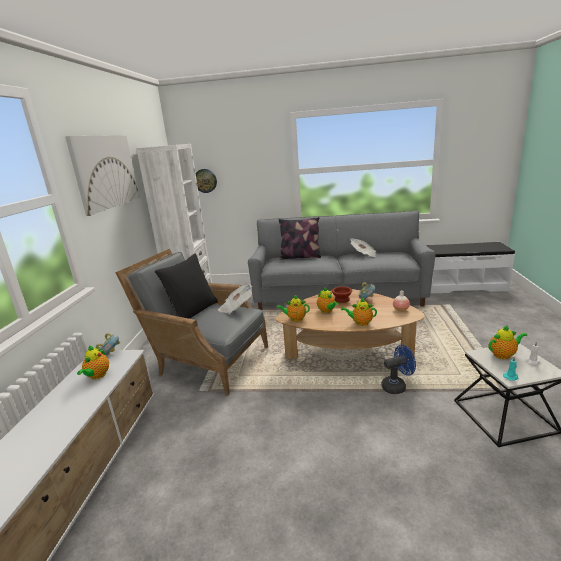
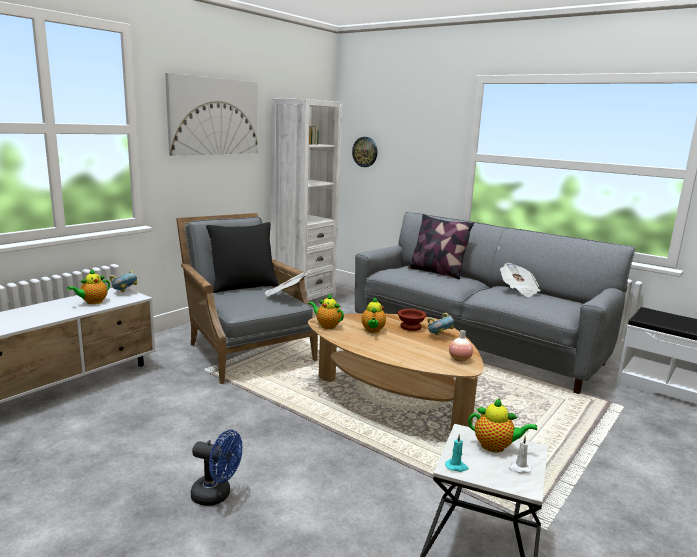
camera: 30 degrees right, 5 degrees down
(360, 323) = (386, 353): teapot -> none
(397, 386) = (396, 453): blue fan -> blue fan (217, 495)

